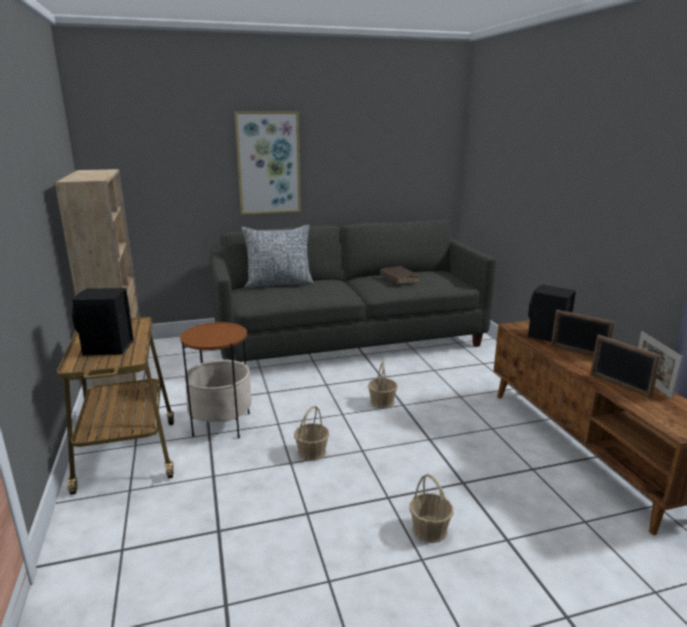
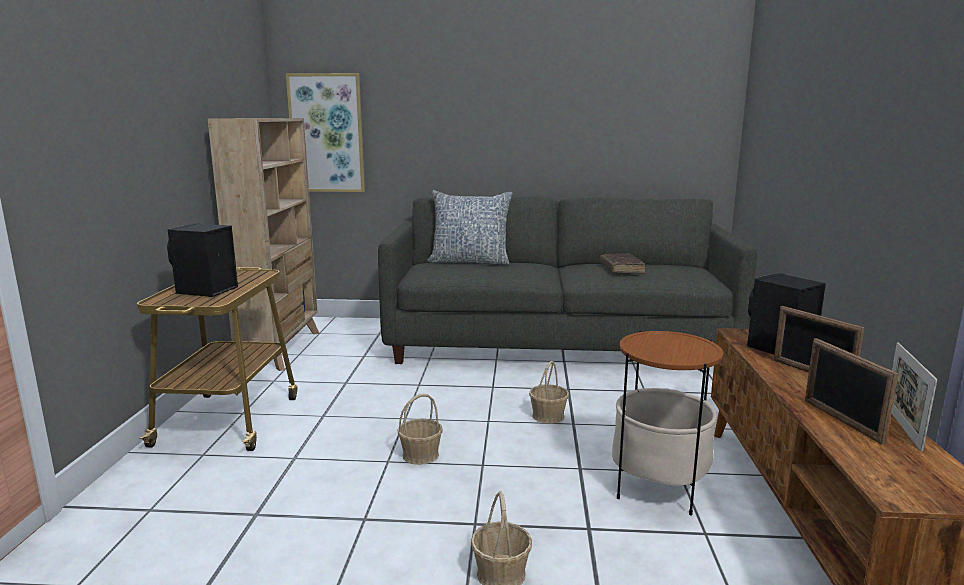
camera: 20 degrees right, 5 degrees down
(222, 424) = (344, 408): side table -> side table (659, 488)
(268, 163) = (479, 120): picture -> picture (327, 133)

